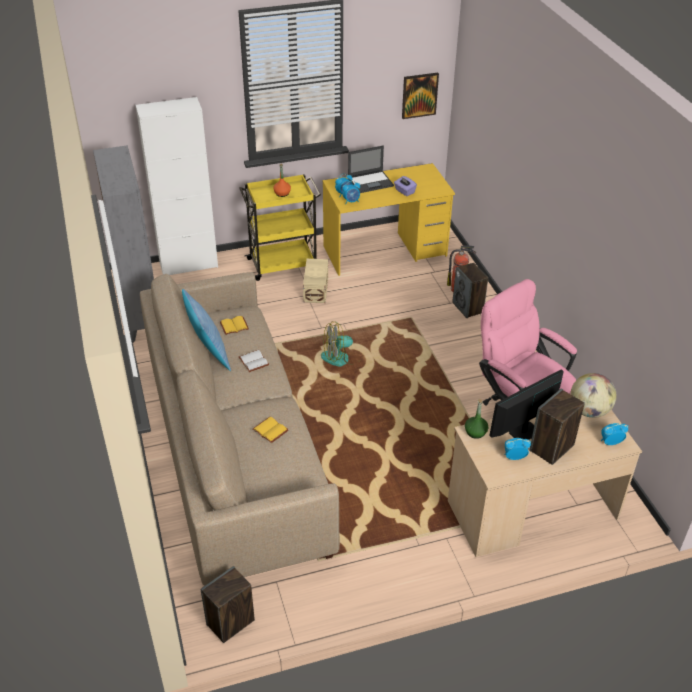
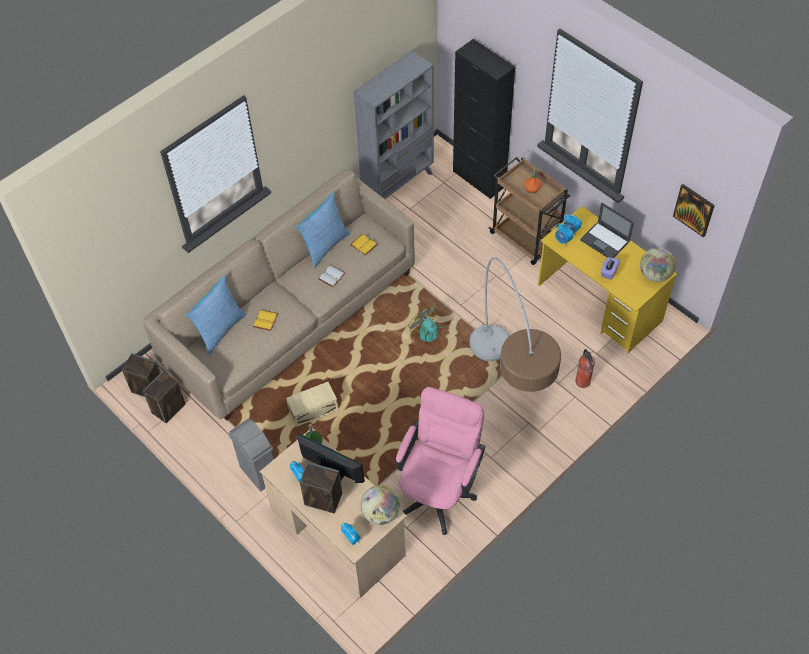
camera: 65 degrees right, 15 degrees up
(188, 265) = (479, 179): white cabinet -> black cabinet
(249, 475) = (220, 329): none -> pillow
(283, 264) = (526, 239): yellow cart -> brown cart
(315, 289) = (507, 278): beige storage box -> beige storage box (312, 409)
(420, 551) = (259, 472): none -> grey trash can
(426, 173) = (654, 275): none -> globe
(439, 334) = (508, 391): none -> floor lamp
(468, 308) = (560, 399): speaker -> speaker (168, 409)

